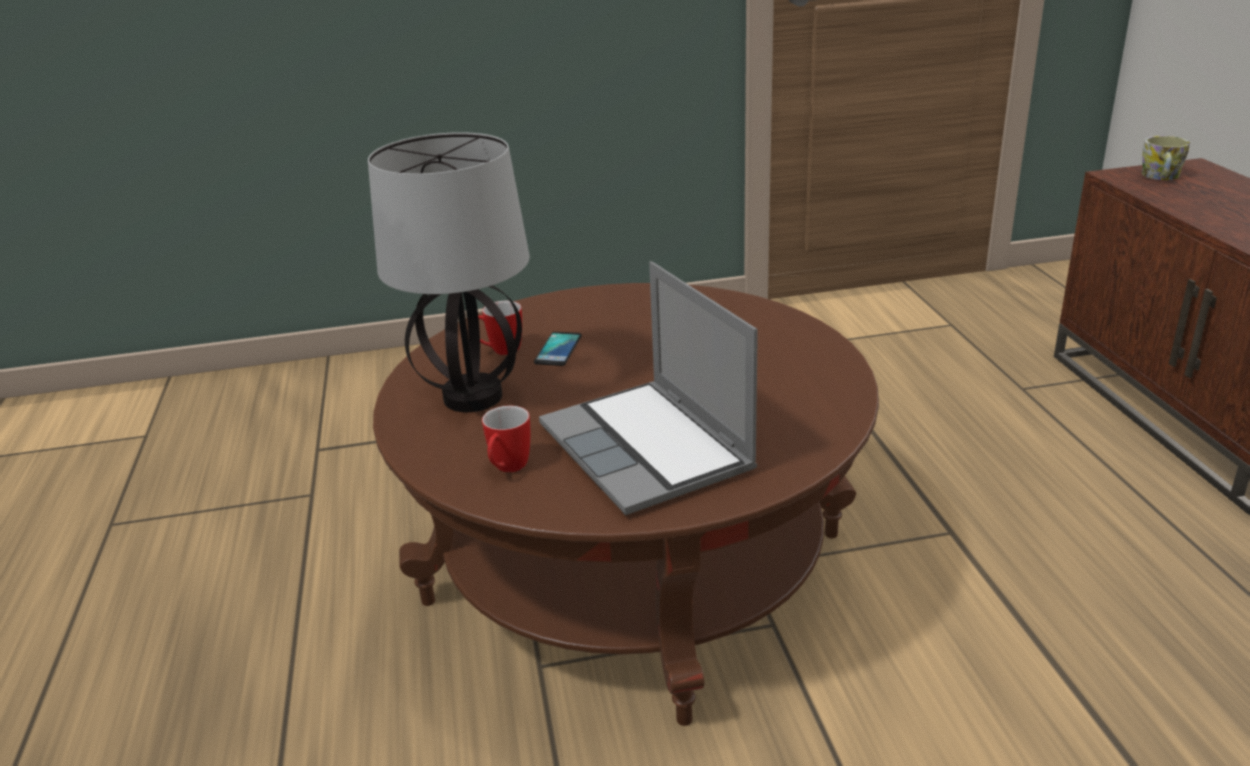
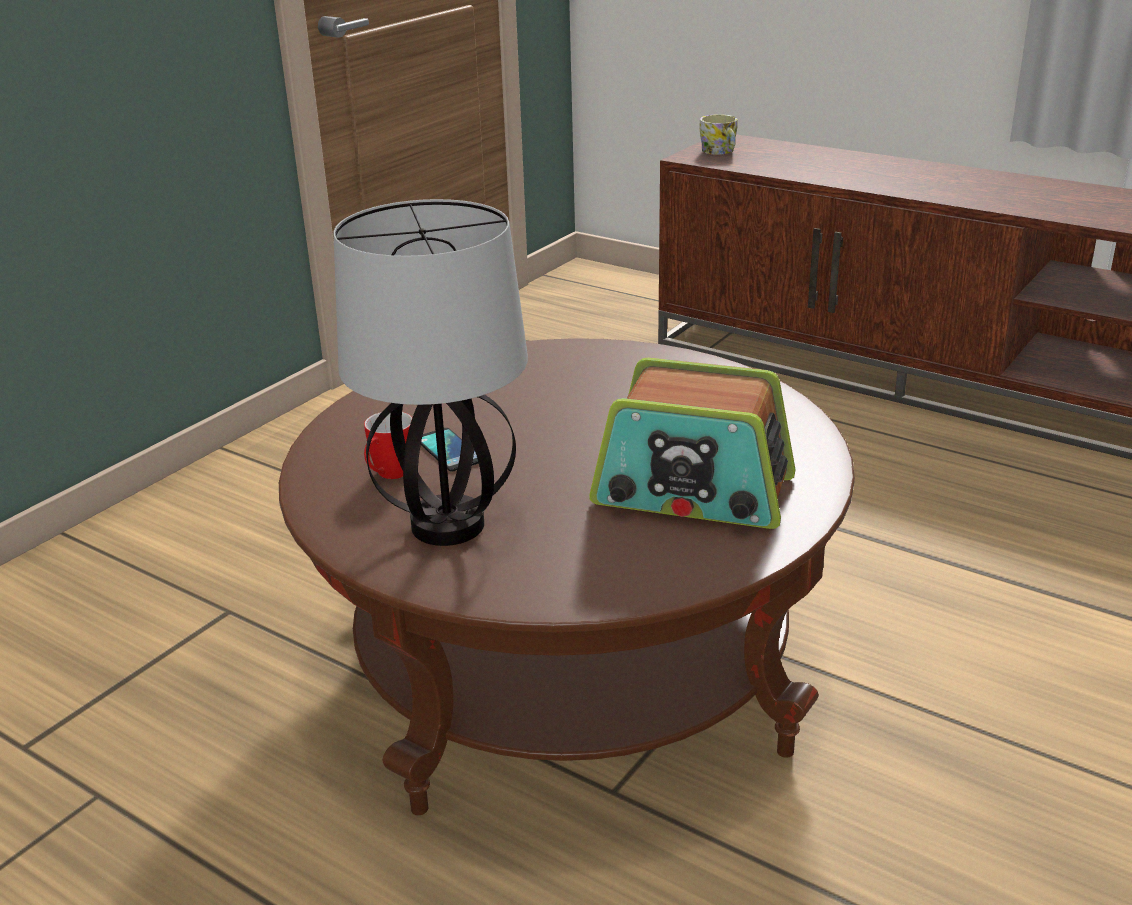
camera: 45 degrees left, 0 degrees up
(507, 469) = (607, 565): mug -> none
(649, 449) = (693, 492): laptop -> radio

